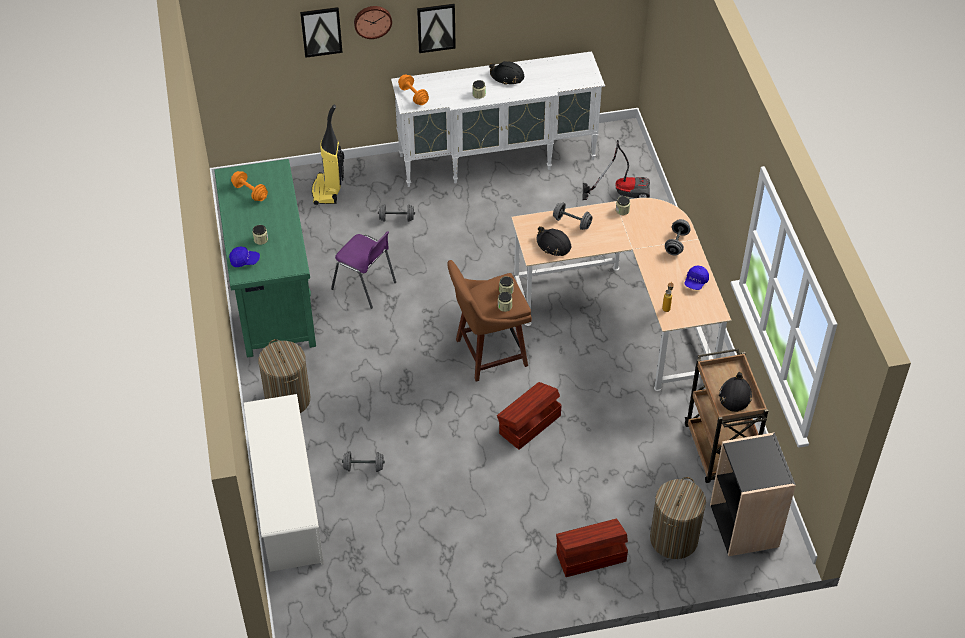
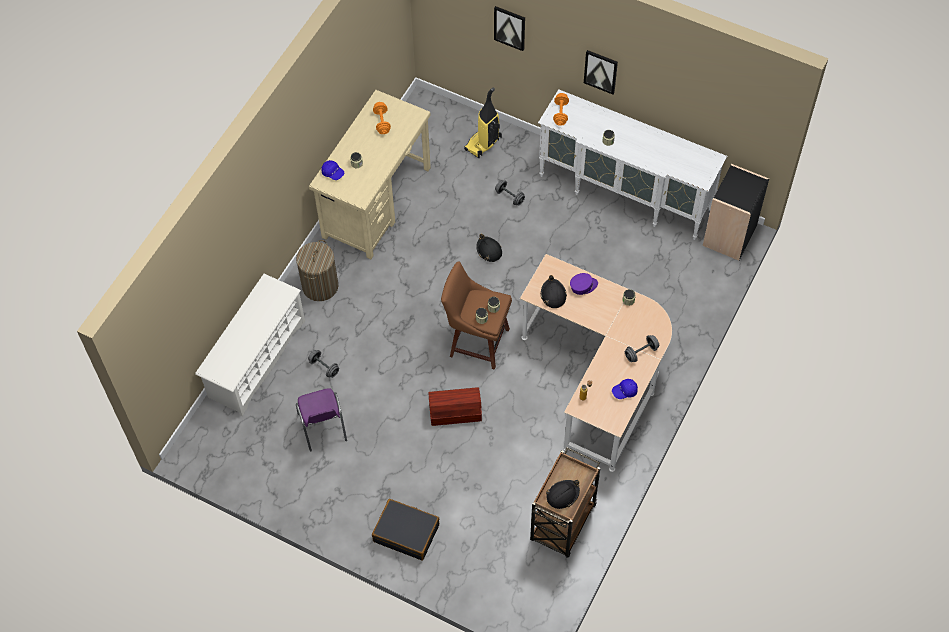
camera: 40 degrees right, 10 degrees up
(271, 295) = (376, 202): green desk -> beige desk
(365, 286) = (442, 235): purple chair -> purple chair (323, 428)
(372, 21) = (550, 41): wall clock -> none
(507, 77) = (642, 139): black hard hat -> black hard hat (489, 250)
(572, 222) = (583, 286): grey dumbbell -> purple cap
(590, 556) = (406, 533): brown storage box -> black suitcase
(622, 191) = (691, 279): vacuum cleaner -> none
(674, 539) = (471, 562): laundry basket -> none
(745, 526) = (527, 589): black bookcase -> black bookcase (730, 236)

